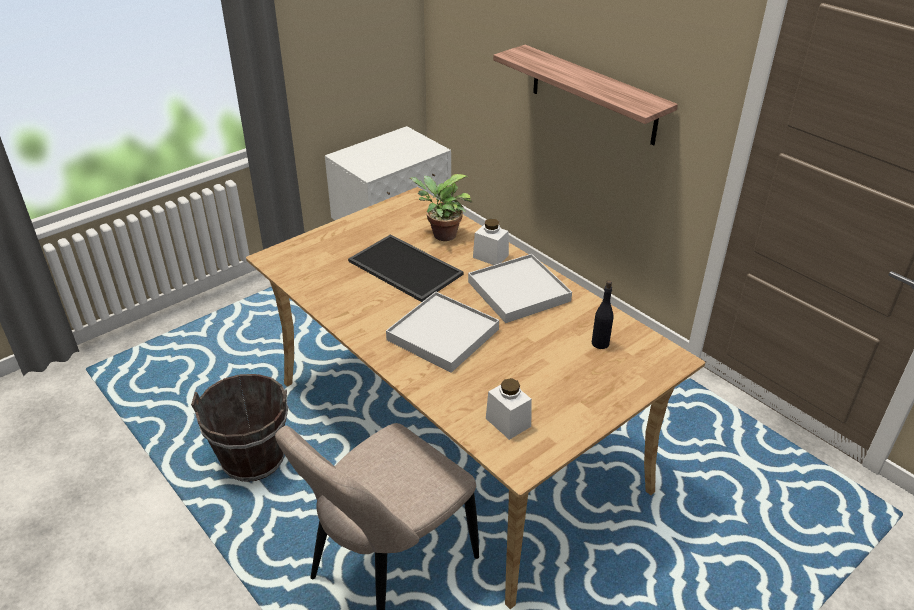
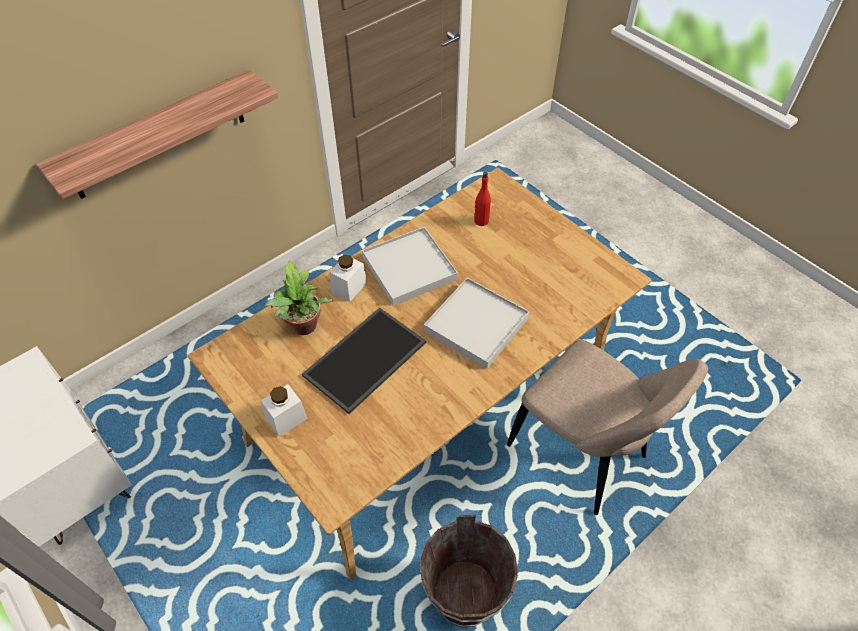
camera: 90 degrees left, 15 degrees up
(508, 422) = (582, 282): white jar -> white jar (286, 418)
(600, 343) = (481, 221): black bottle -> red bottle

